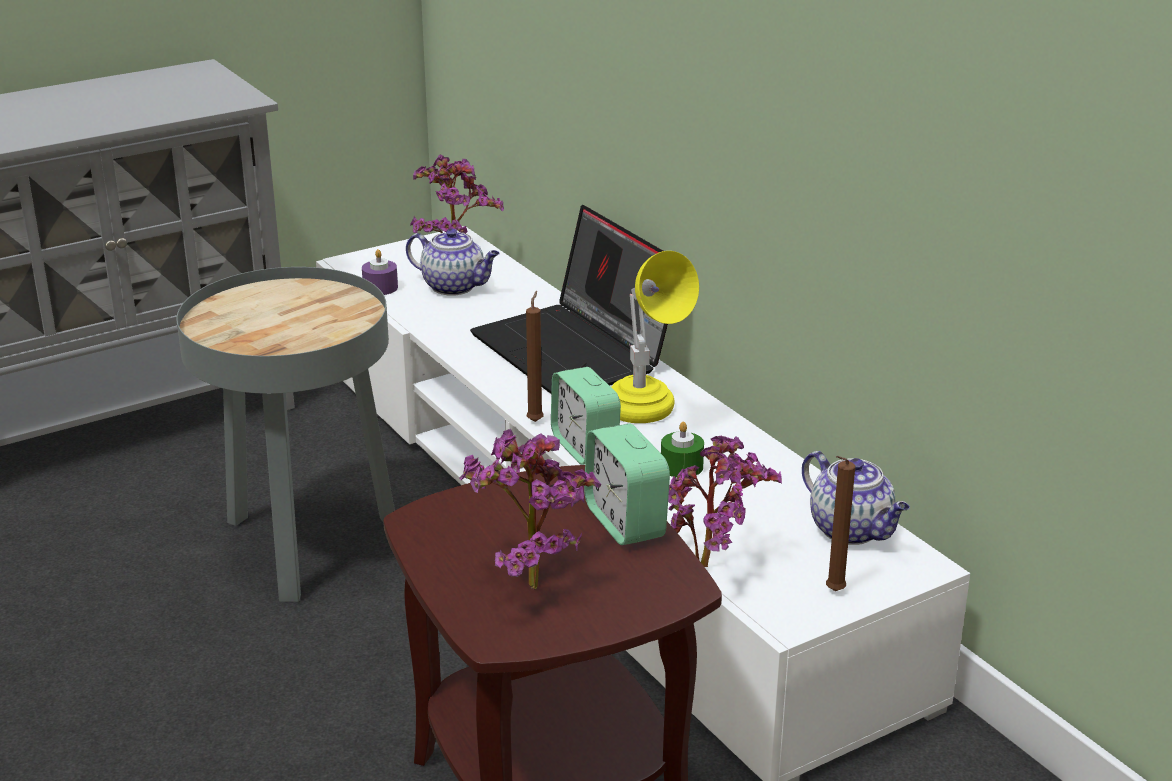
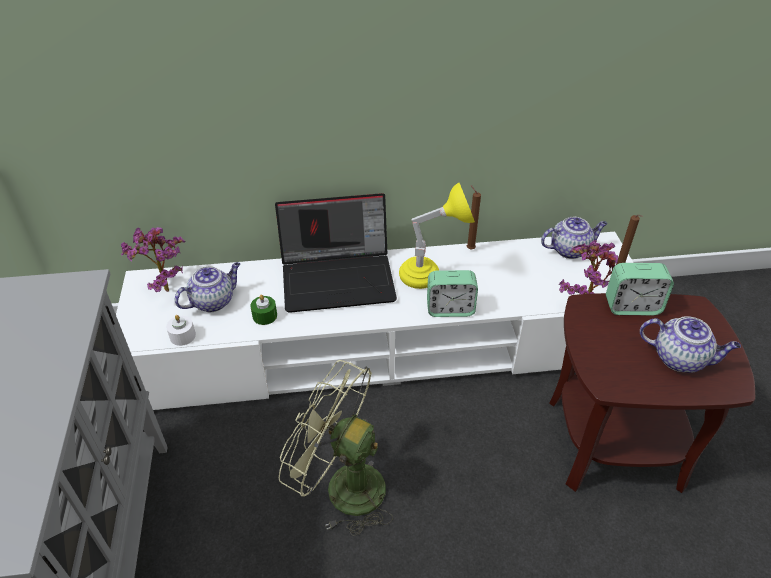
camera: 65 degrees left, 15 degrees up
(304, 546) = (342, 486): grey side table -> green fan
(380, 287) = (182, 336): purple candle -> white candle
(527, 580) = (680, 358): potted plant -> teapot
(536, 420) = (409, 318): brown candle -> brown candle (469, 248)
(681, 466) = (488, 281): green candle -> green candle (265, 316)

